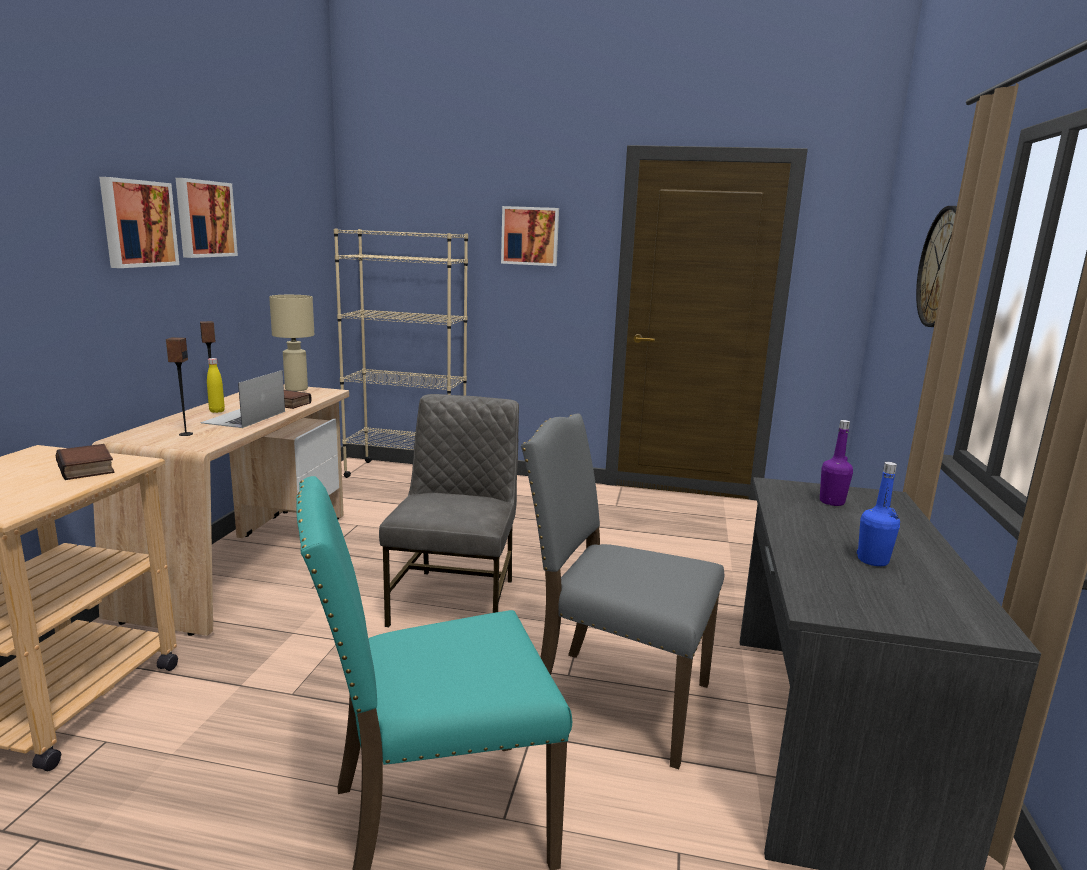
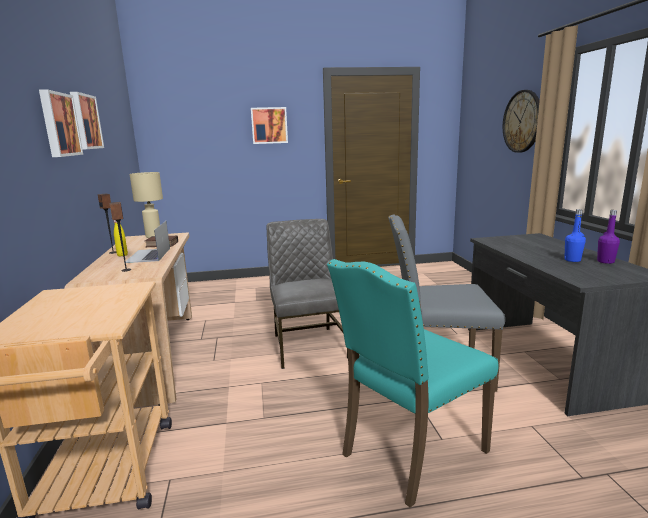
camera: 20 degrees left, 0 degrees up
(88, 468) = (114, 294): book -> none
(406, 474) = (207, 287): beige bookcase -> none
(832, 502) = (519, 242): purple bottle -> purple bottle (605, 261)

